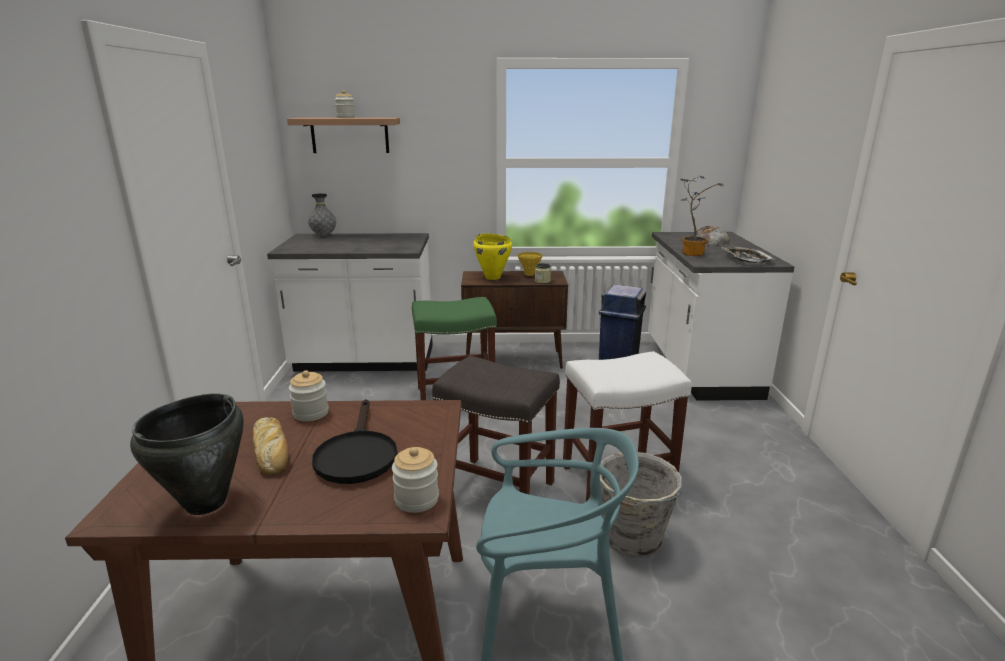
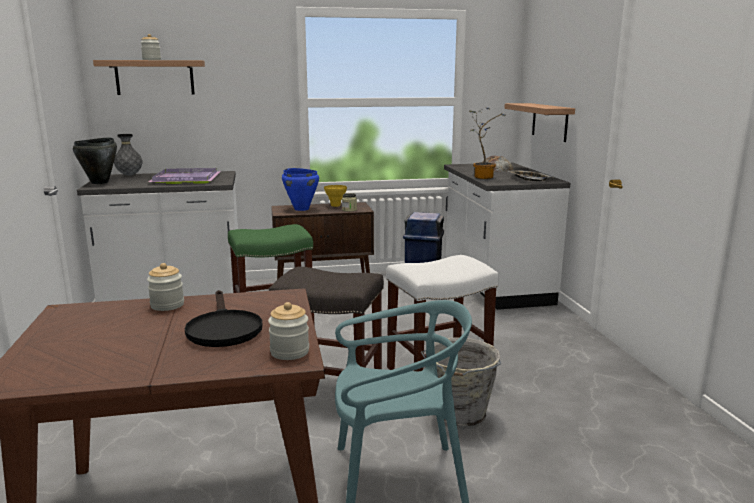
camera: 10 degrees left, 5 degrees down
(207, 503) = (93, 369): black cooking pot -> black cooking pot (100, 182)
(271, 452) = (141, 332): bread -> none
(375, 243) = (185, 179): none -> purple tray
(492, 277) = (301, 209): yellow cooking pot -> blue cooking pot
(777, 191) = (549, 121): none -> shelf

